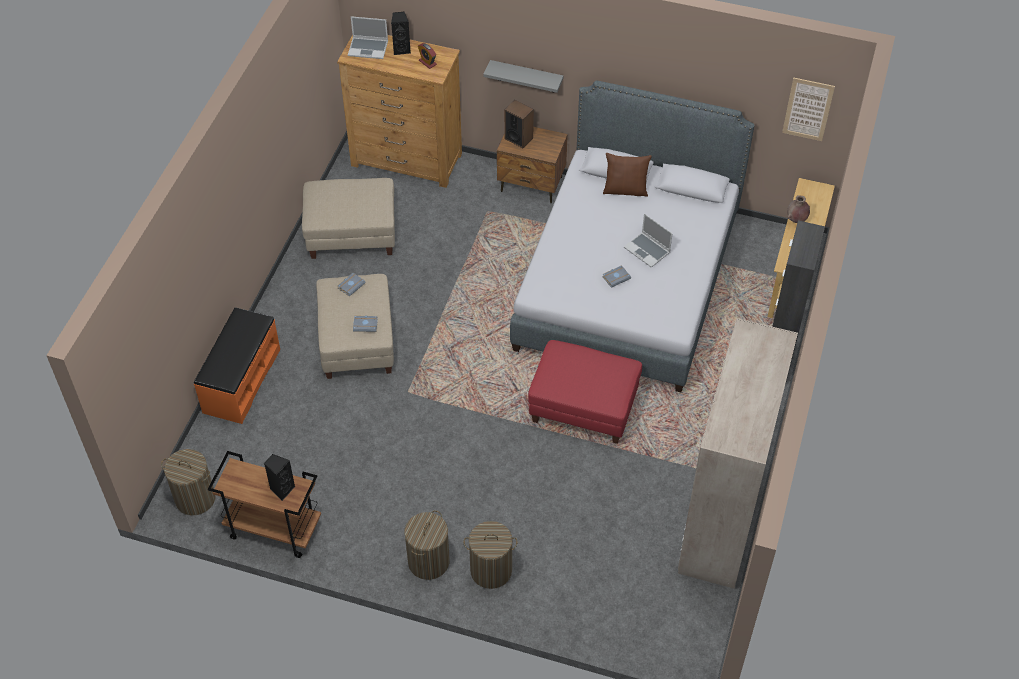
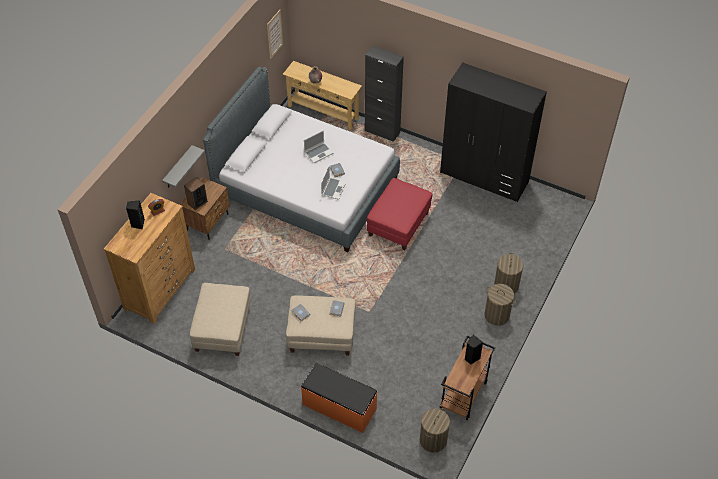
camera: 80 degrees left, 0 degrees up
(368, 48) = (129, 243): laptop -> laptop (333, 188)
(625, 190) = (265, 154): brown pillow -> none
(721, 518) = (484, 177): beige wardrobe -> black wardrobe

